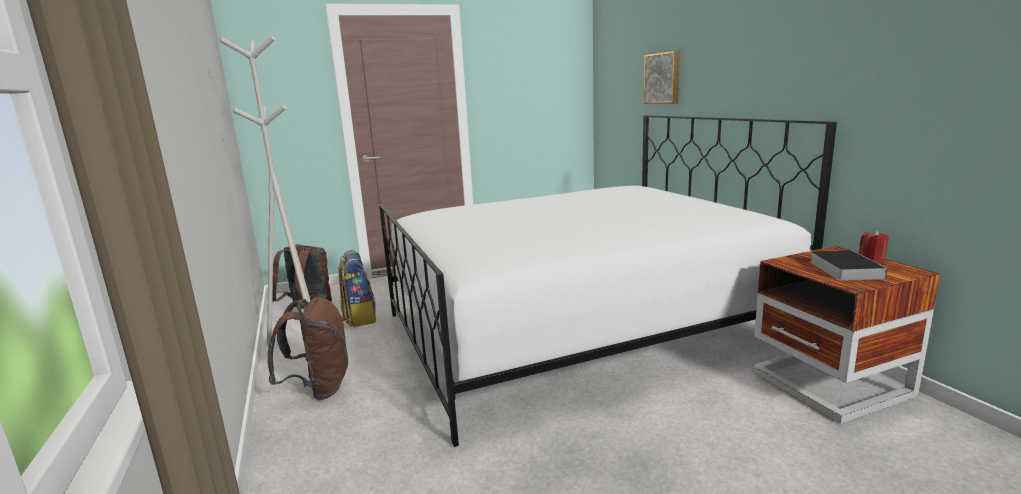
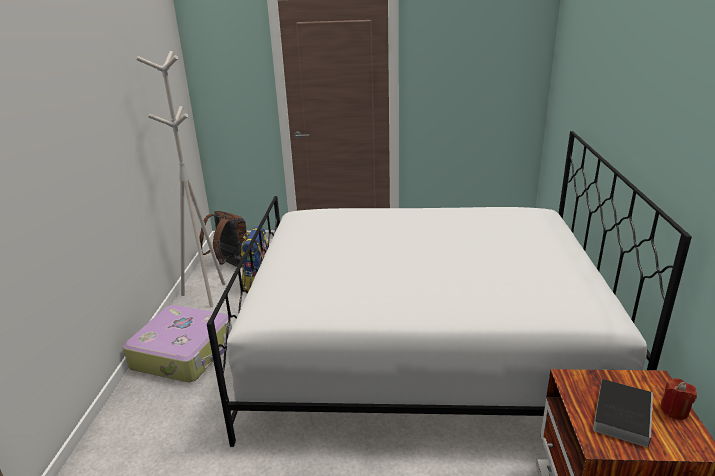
camera: 25 degrees right, 10 degrees up
(319, 389) = (185, 353): brown backpack -> suitcase
(663, 78) = (593, 95): picture -> none

